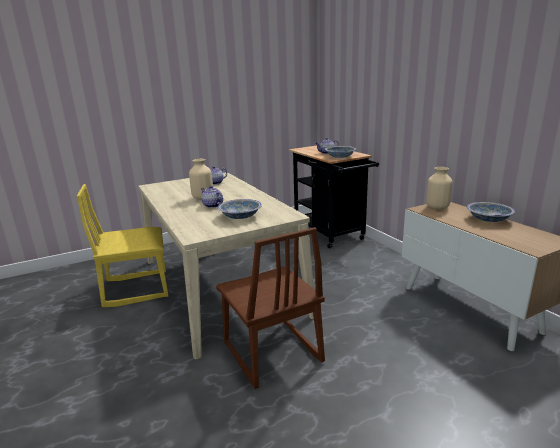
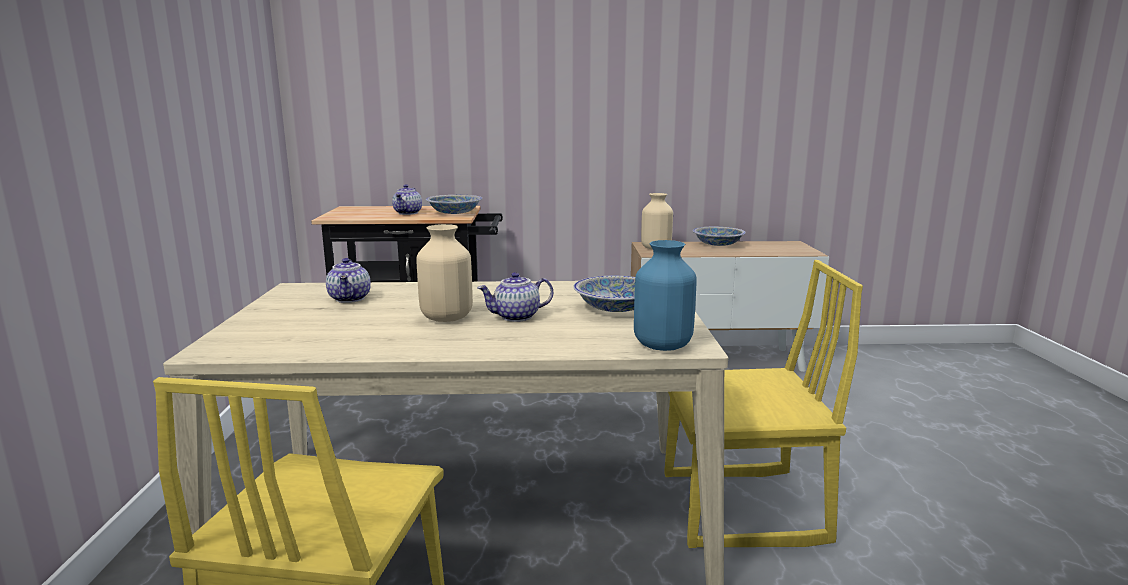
camera: 65 degrees left, 5 degrees down
(191, 232) = (662, 345): none -> blue vase
(271, 353) = (742, 509): brown chair -> yellow chair

